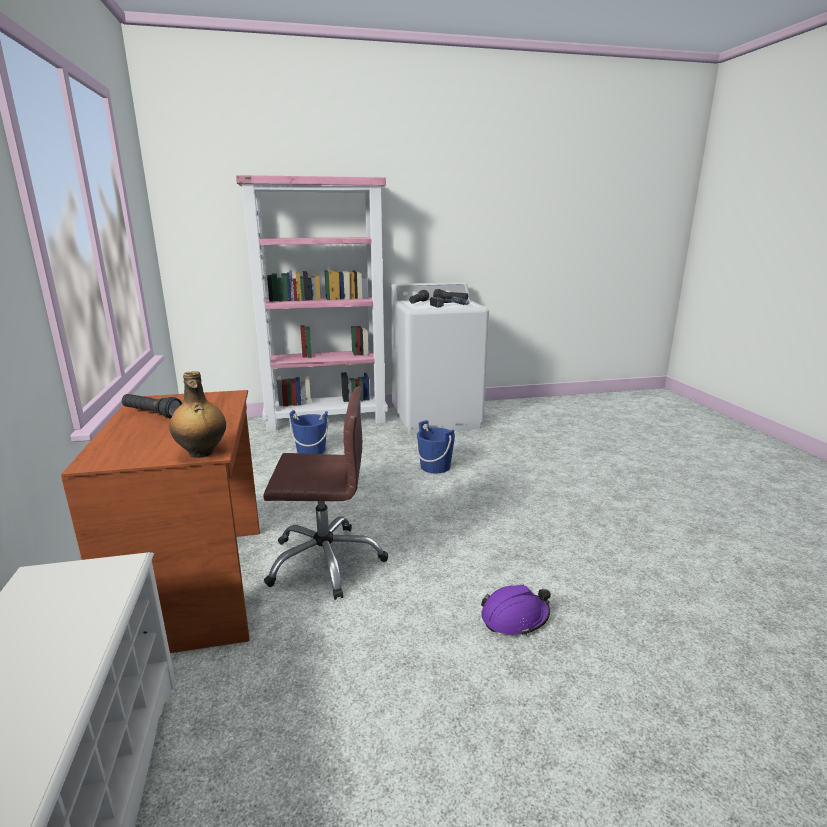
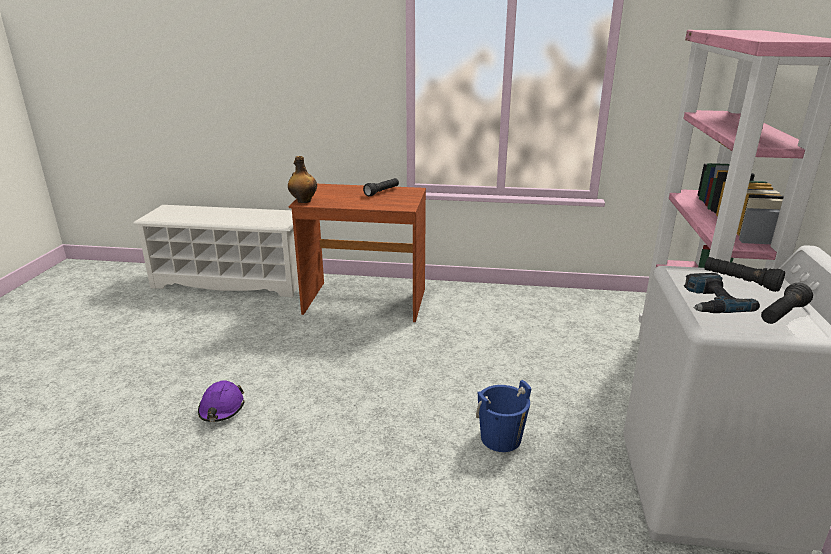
camera: 110 degrees right, 5 degrees up
(311, 450) = (575, 358): blue bucket -> none
(325, 561) = (357, 343): brown office chair -> none

